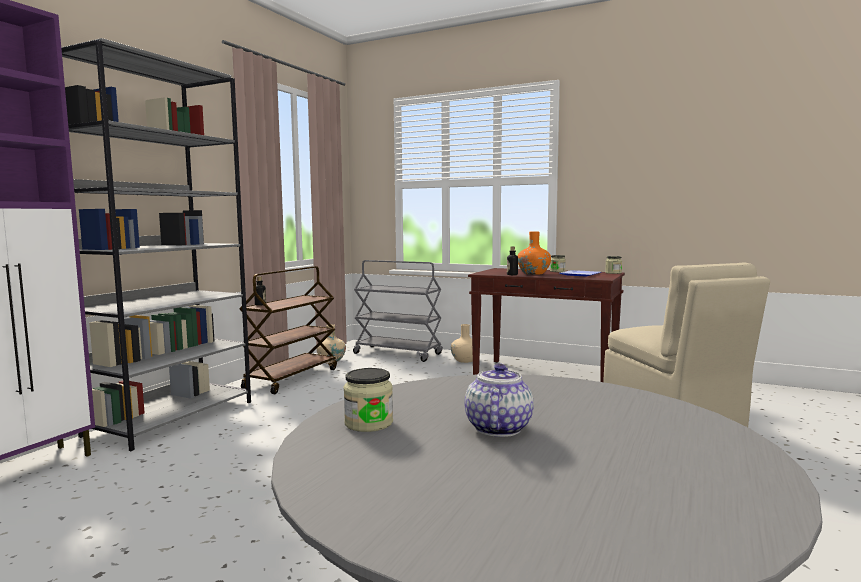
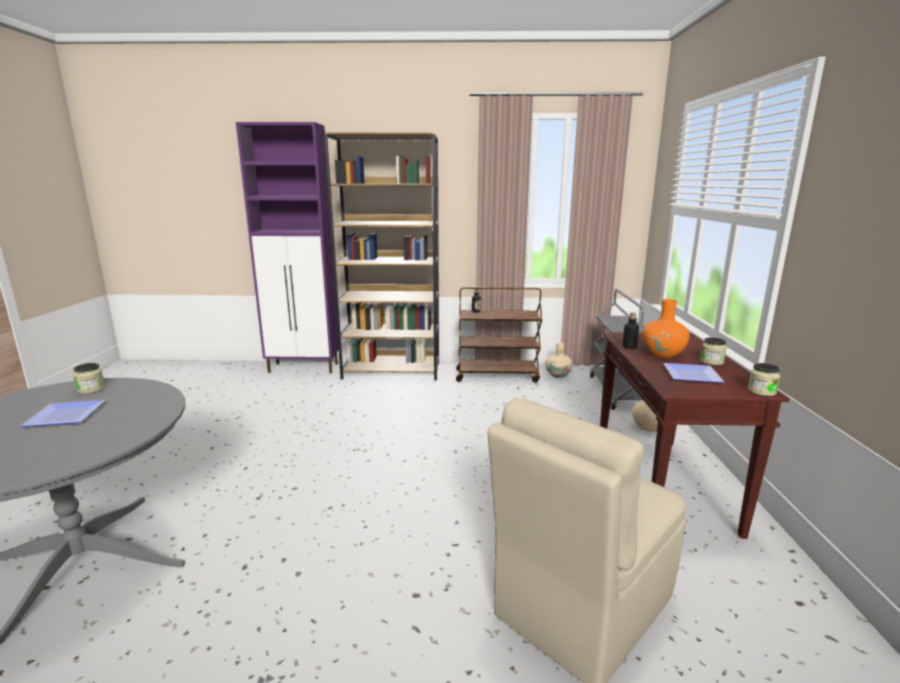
camera: 65 degrees right, 10 degrees up
(172, 418) = (392, 371): grey bookcase -> brown bookcase
(497, 428) = (69, 415): teapot -> plate

